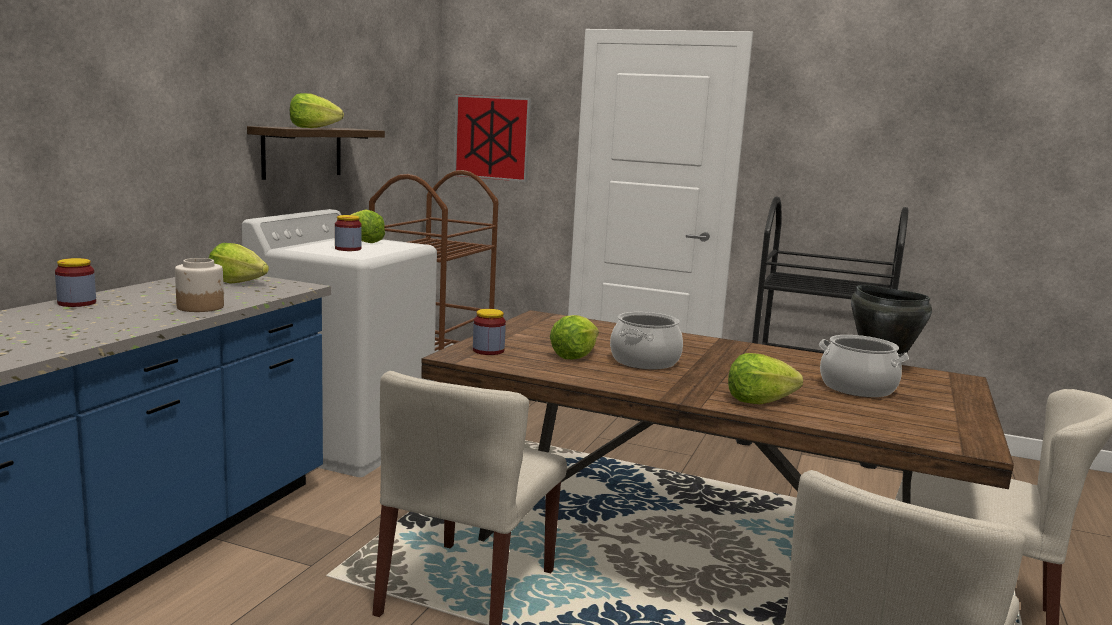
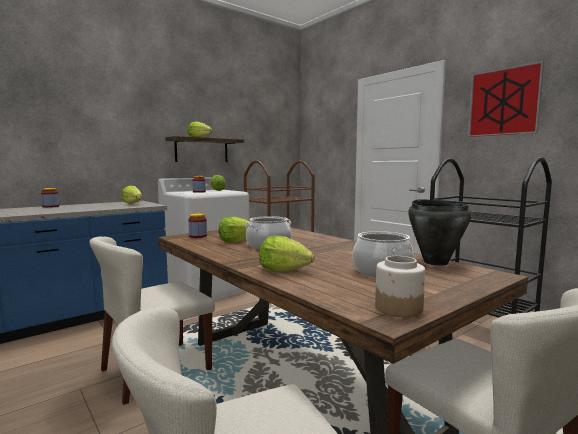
camera: 30 degrees right, 5 degrees down
(201, 307) = (86, 209): jar -> jar (399, 308)
(492, 138) = (320, 144): picture -> picture (503, 102)

